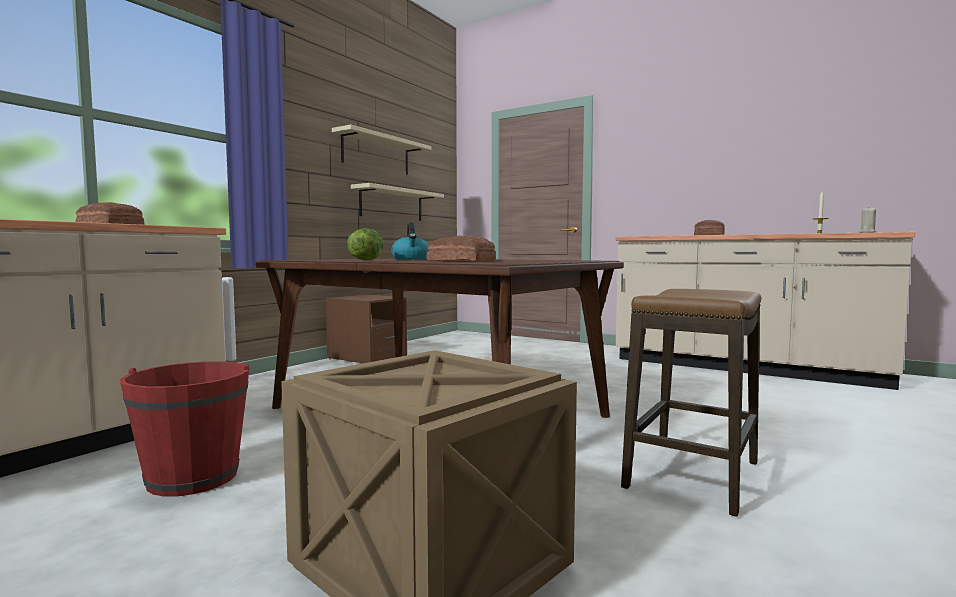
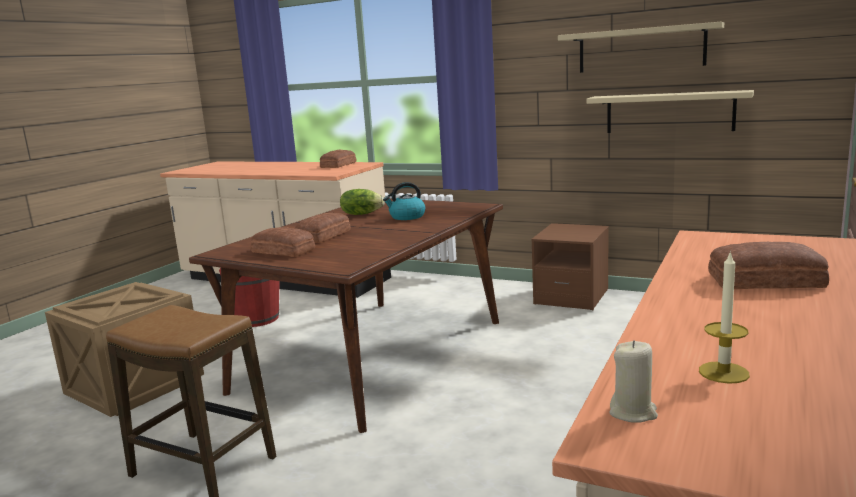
camera: 85 degrees right, 10 degrees up
(517, 261) = (283, 250): none -> bread

